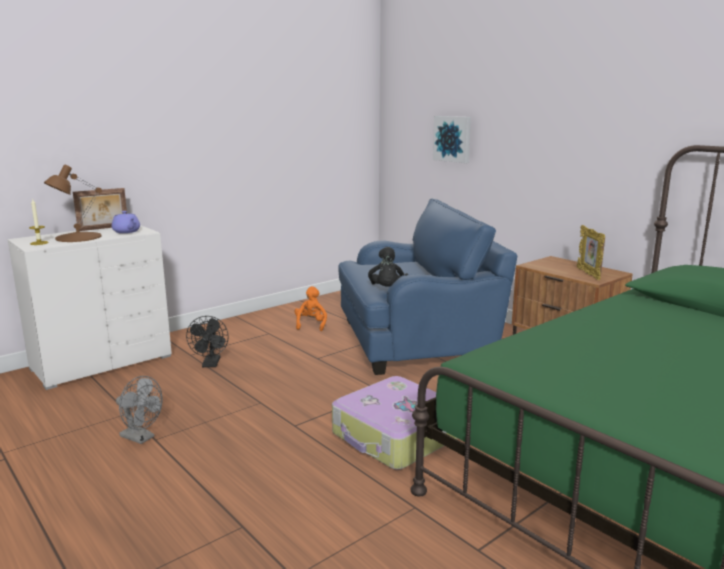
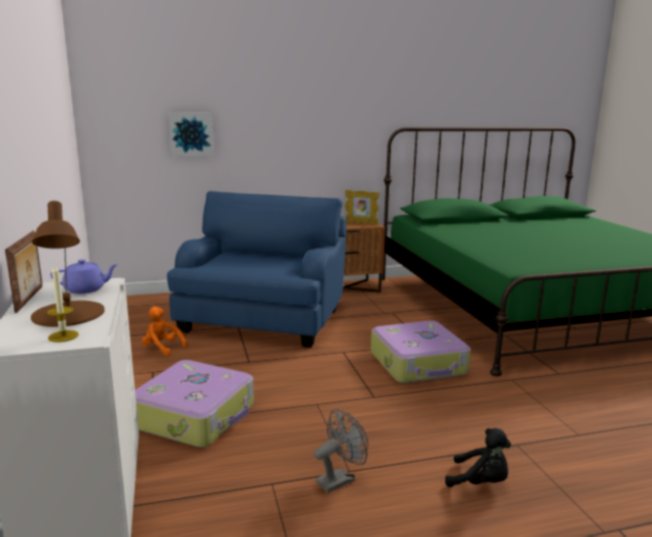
camera: 65 degrees left, 0 degrees up
(211, 364) = (195, 416): black fan -> suitcase
(388, 290) = (292, 271): black plush toy -> black plush toy (480, 482)

